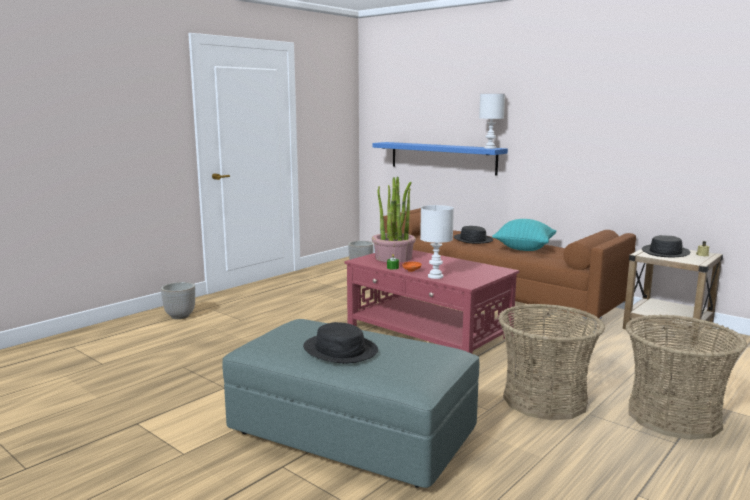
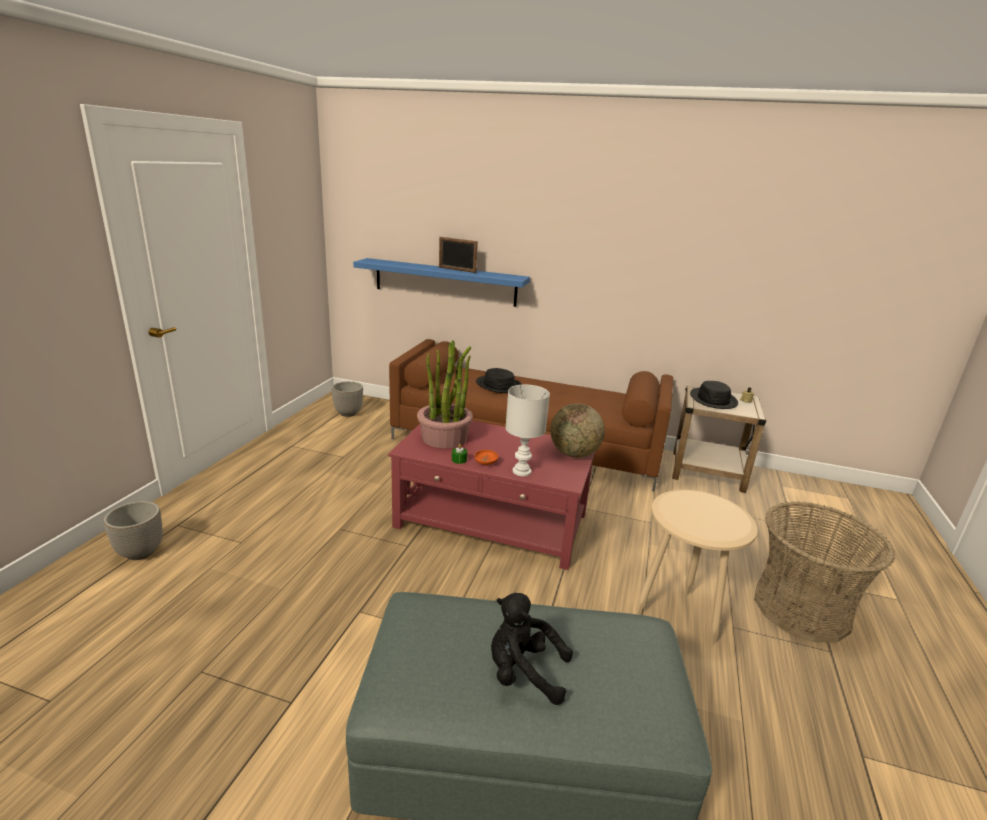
camera: 25 degrees left, 10 degrees up
(340, 350) = (523, 673): black hat -> black plush toy
(449, 145) = (457, 270): none -> picture frame
(490, 148) = (511, 276): white table lamp -> none
(490, 273) = (574, 454): none -> globe
(524, 248) = (561, 396): turquoise pillow -> none
(545, 399) = (679, 614): basket -> beige side table

